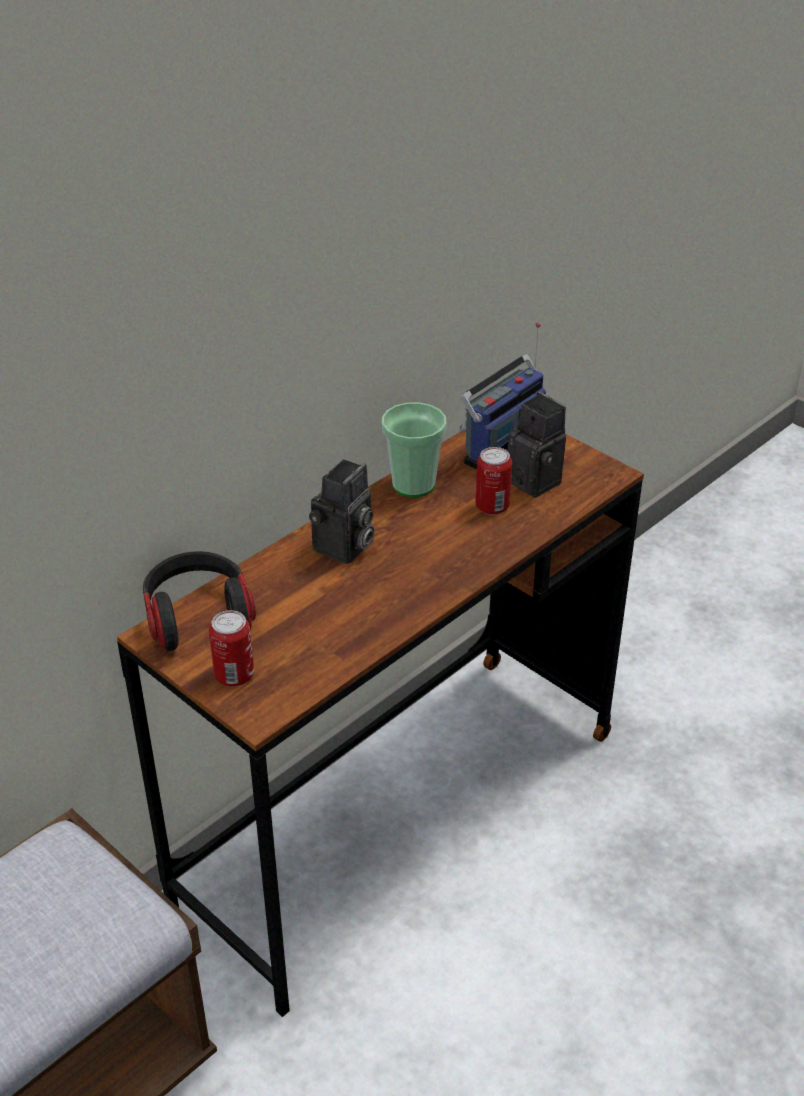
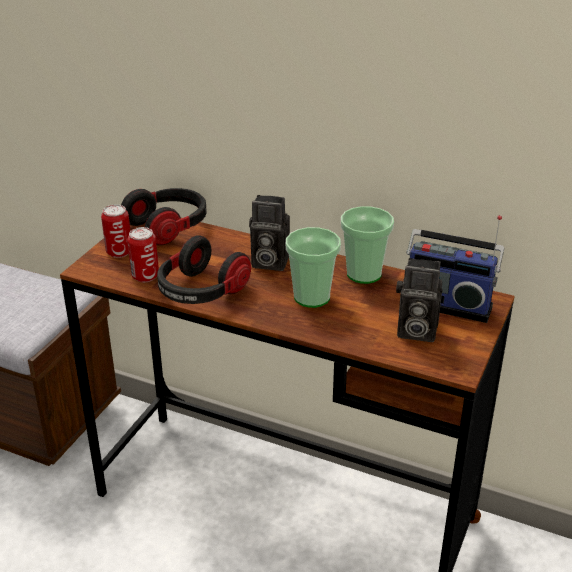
camera: 70 degrees right, 5 degrees down
(380, 617) = (201, 292): none -> headphones
(439, 533) = (312, 297): none -> cup
(492, 506) = (362, 314): can -> can (145, 276)
(538, 481) = (414, 331): camera -> camera turned 75 degrees clockwise

